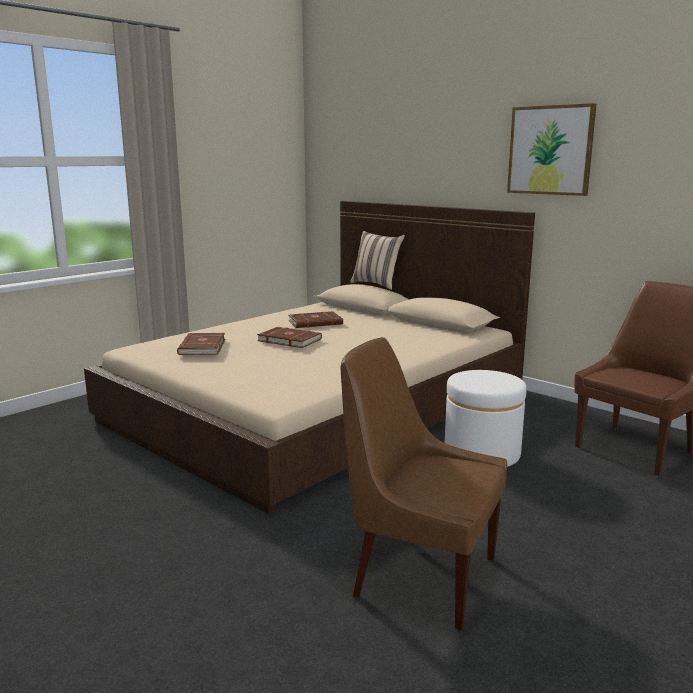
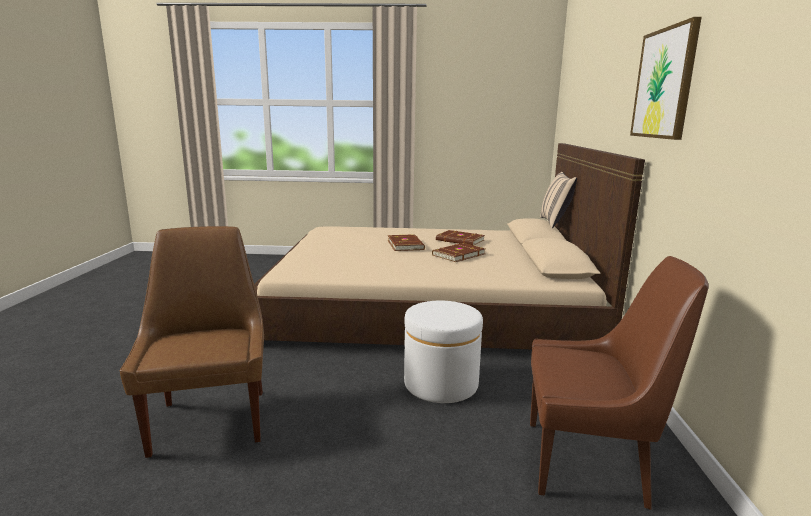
camera: 50 degrees right, 0 degrees up
(201, 347) = (348, 235): brown book -> brown book (457, 254)

